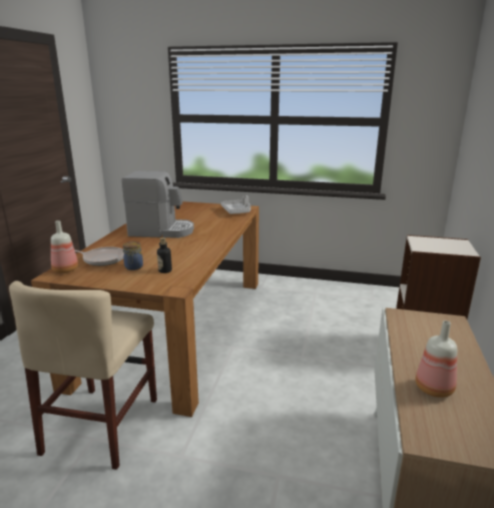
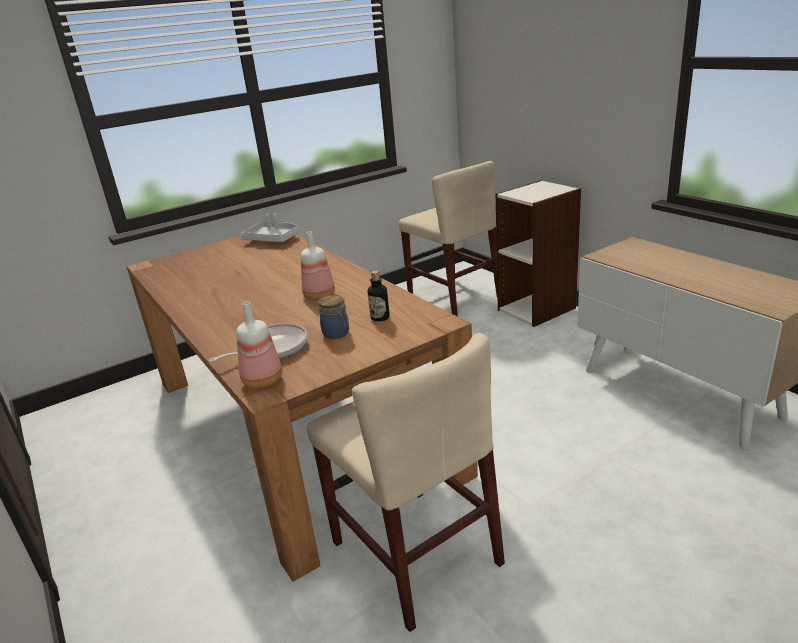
camera: 45 degrees left, 5 degrees up
(161, 231) = (246, 293): coffee machine -> none
(379, 309) = (453, 296): none -> beige chair
(435, 389) = (719, 283): bottle -> bottle (320, 295)

